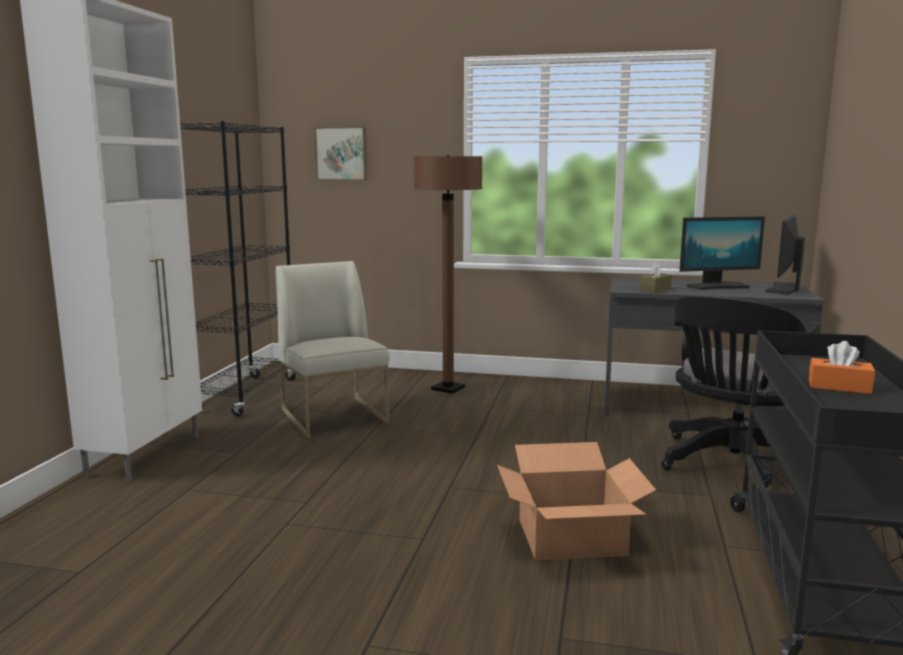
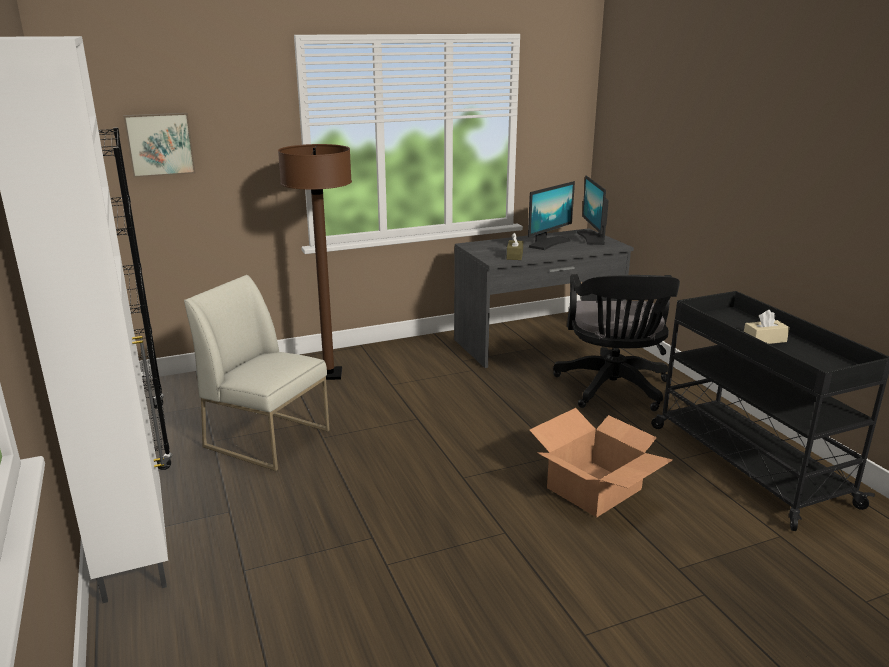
camera: 35 degrees left, 10 degrees up
(839, 387) = (764, 340): orange tissue box -> beige tissue box

